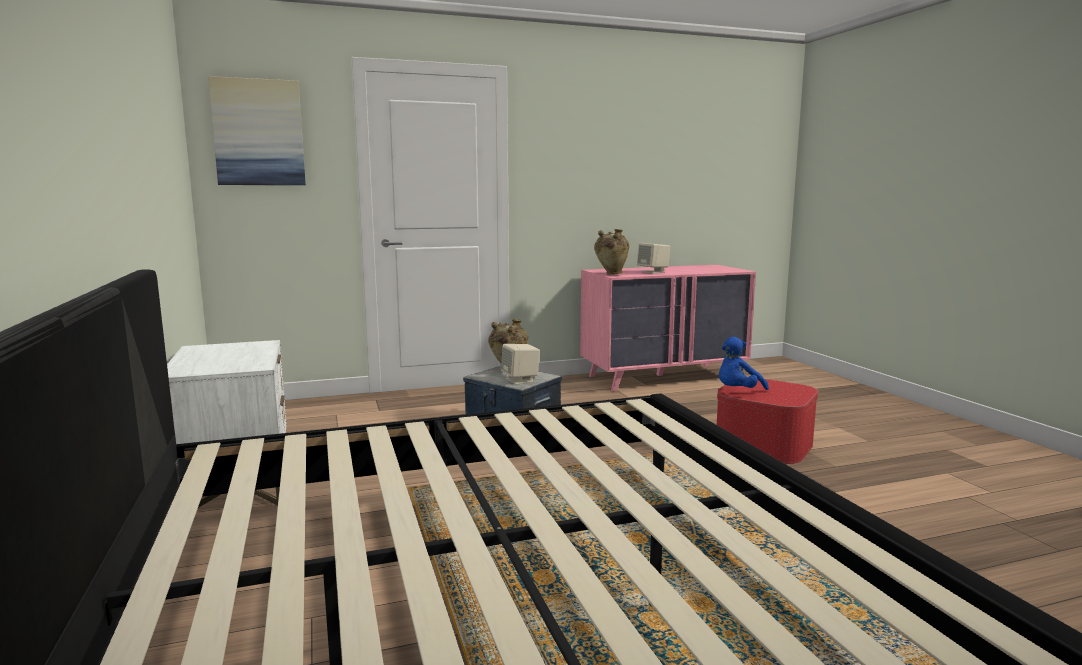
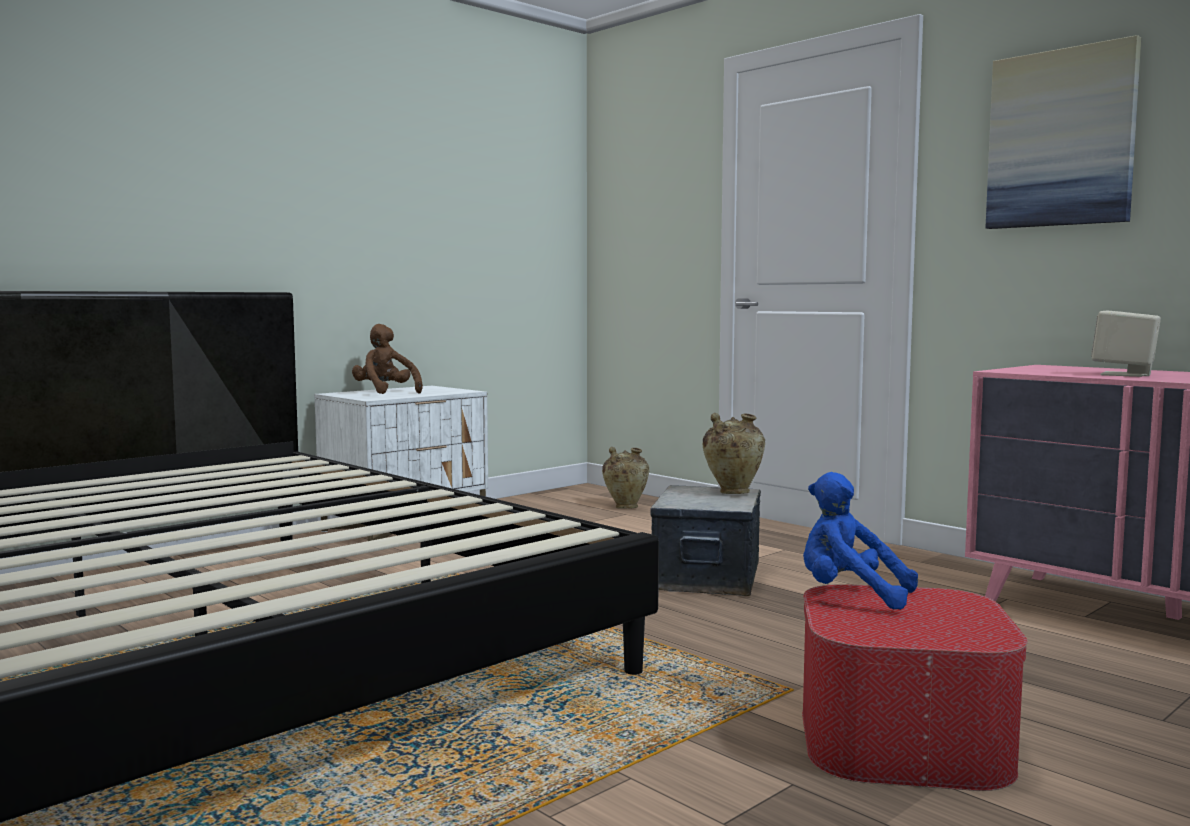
camera: 65 degrees right, 5 degrees down
(214, 360) = (385, 392): none -> brown plush toy
(258, 133) = (637, 171): picture -> picture (1061, 138)
(520, 380) = (691, 501): beige speaker -> none
(611, 274) = (1017, 369): beige vase -> beige vase (625, 507)

